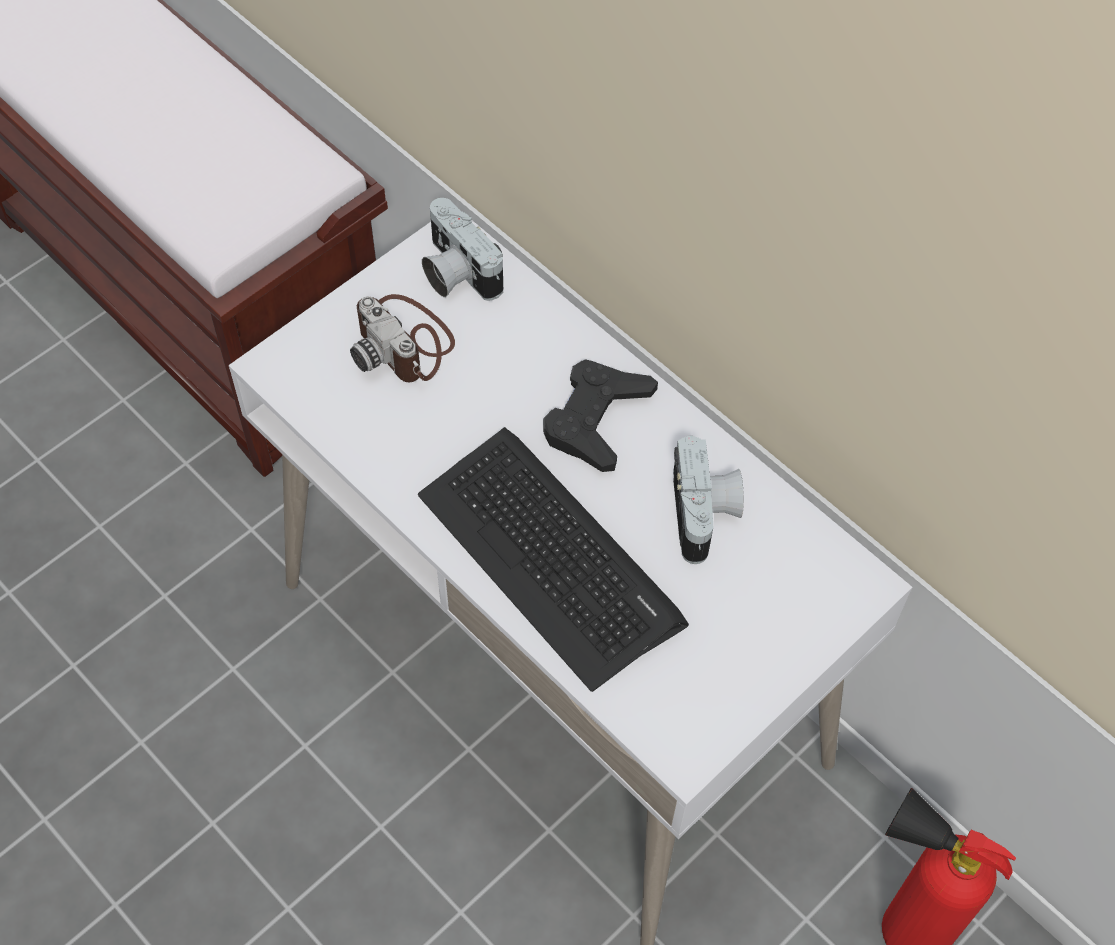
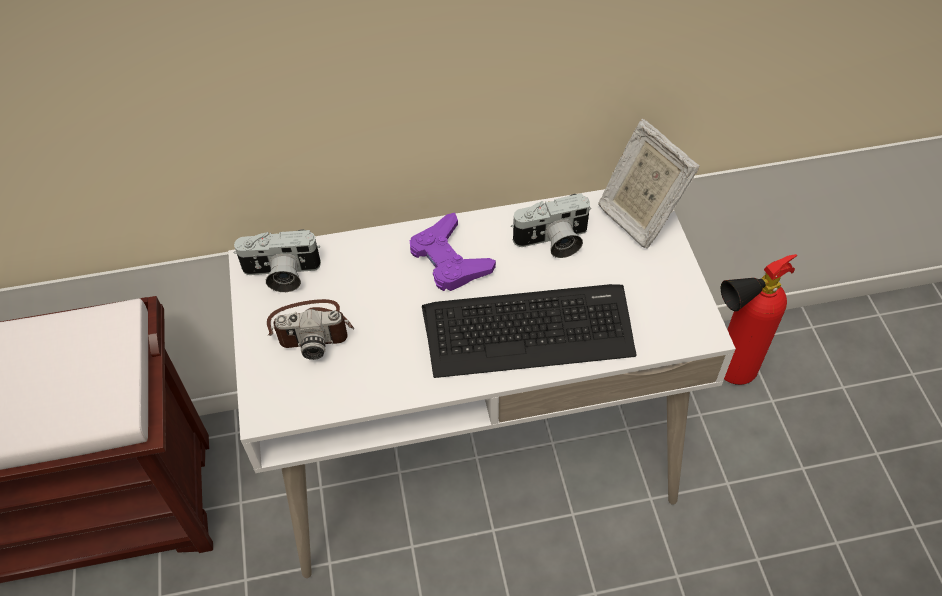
camera: 55 degrees left, 5 degrees down
(596, 419) = (449, 259): black game controller -> purple game controller
(705, 514) = (553, 242): camera -> camera turned 135 degrees clockwise
(825, 589) = (638, 215): none -> picture frame

